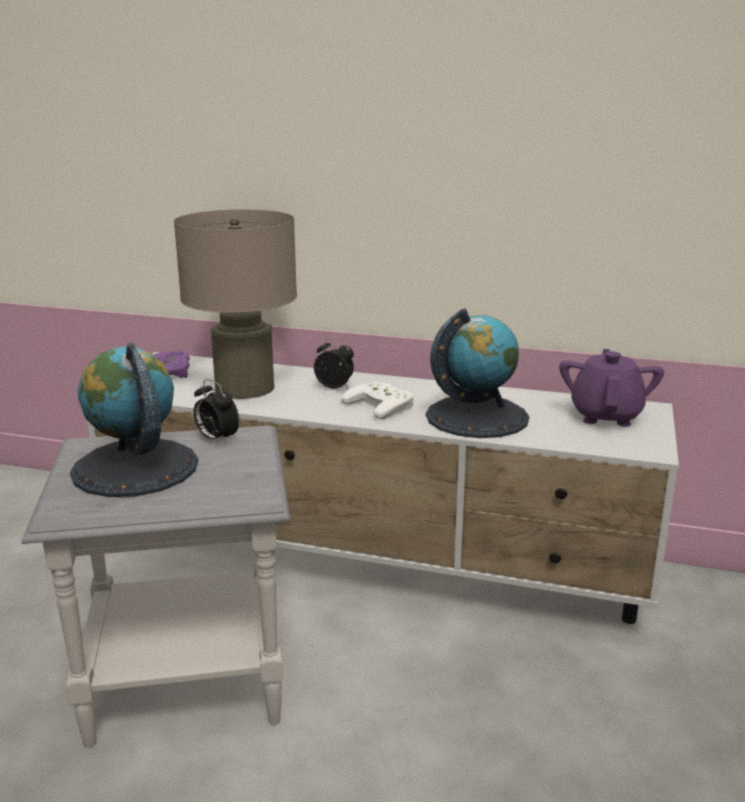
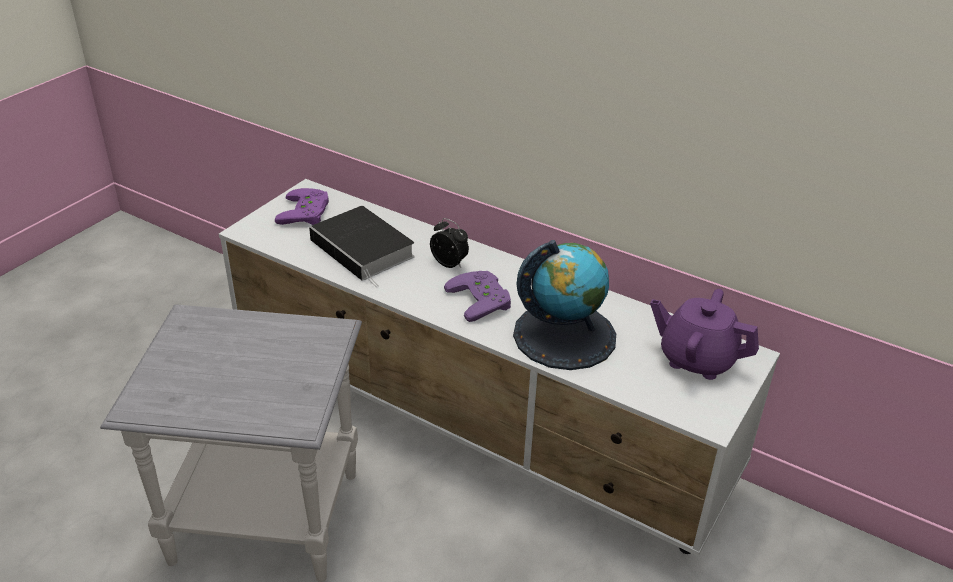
camera: 15 degrees right, 15 degrees up
(134, 468) = (216, 356): globe -> none
(216, 439) = (299, 331): alarm clock -> none
(244, 387) = (365, 249): beige table lamp -> book
(383, 404) = (483, 299): white game controller -> purple game controller
(606, 415) = (696, 359): purple teapot -> purple teapot turned 90 degrees counterclockwise

